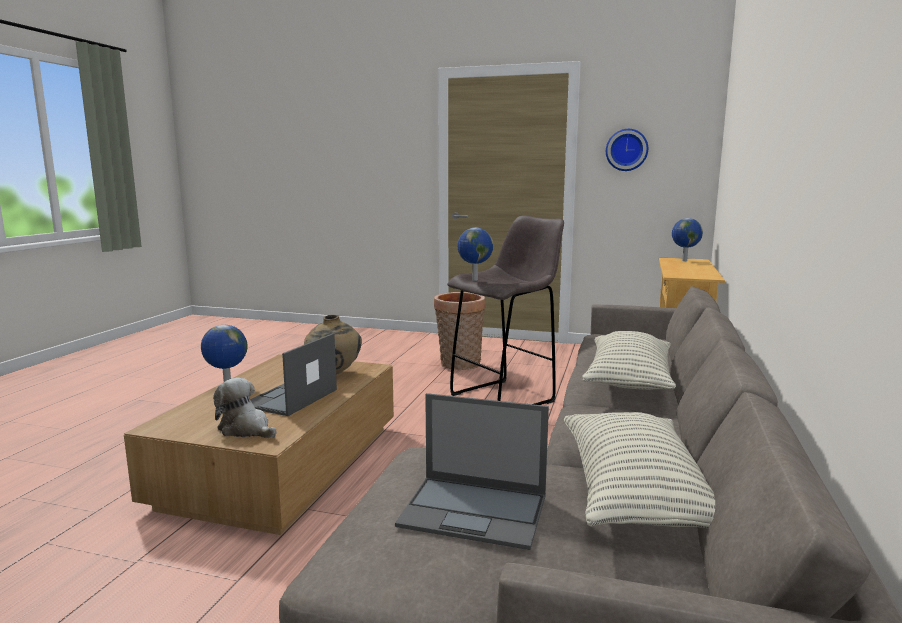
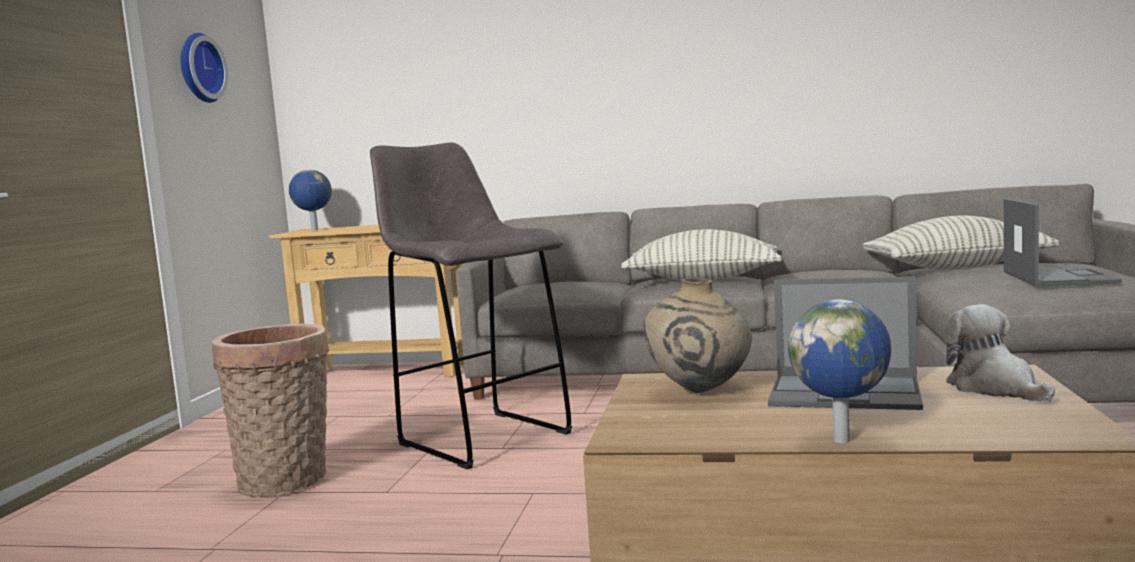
camera: 95 degrees left, 5 degrees down
(246, 429) = (995, 388): plush toy -> plush toy turned 135 degrees clockwise
(474, 280) = (482, 240): globe -> none

